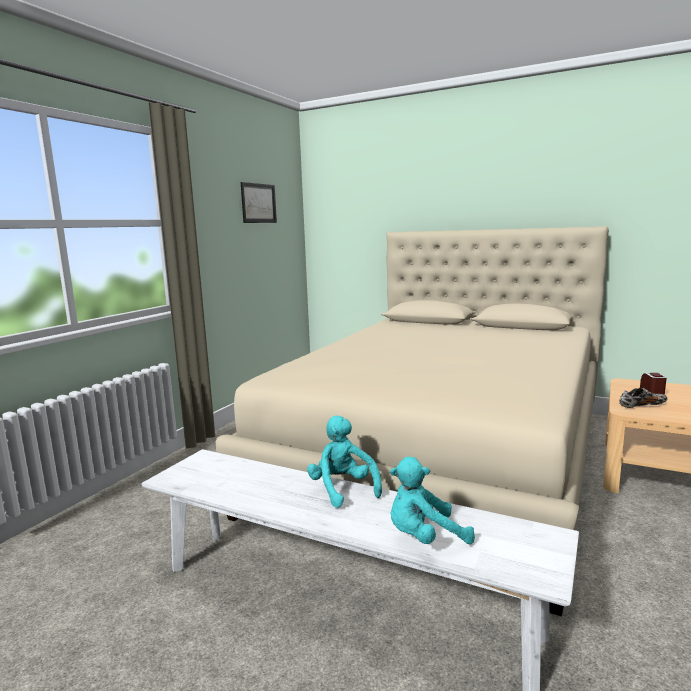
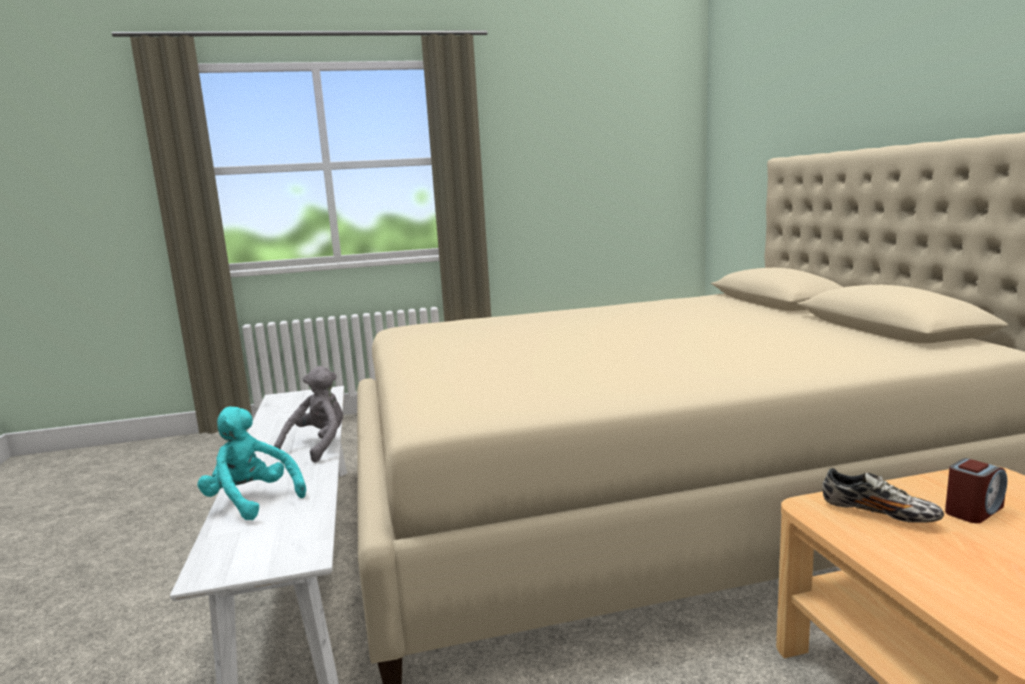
camera: 50 degrees right, 0 degrees up
(258, 203) = (607, 129): picture -> none
(343, 489) = (318, 446): turquoise plush toy -> grey plush toy

